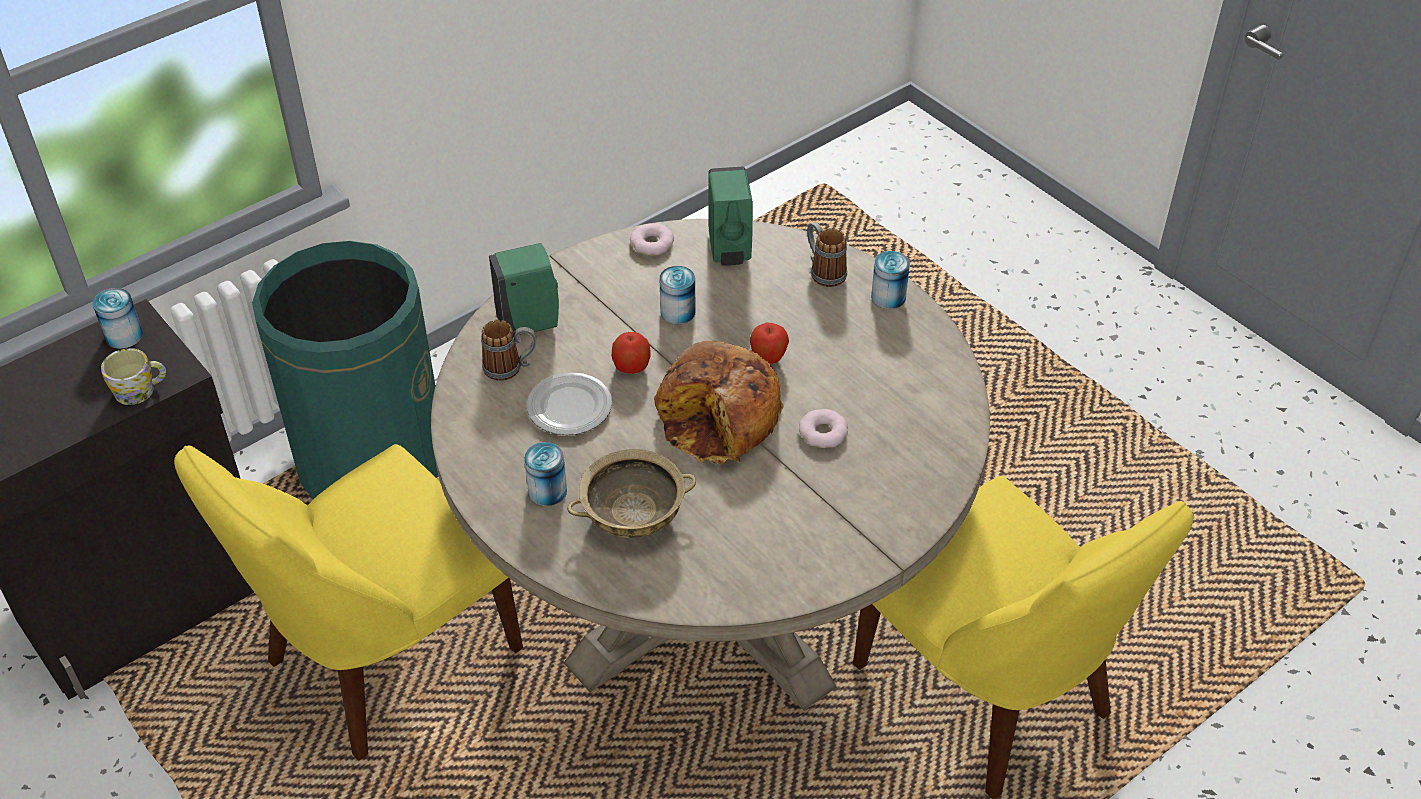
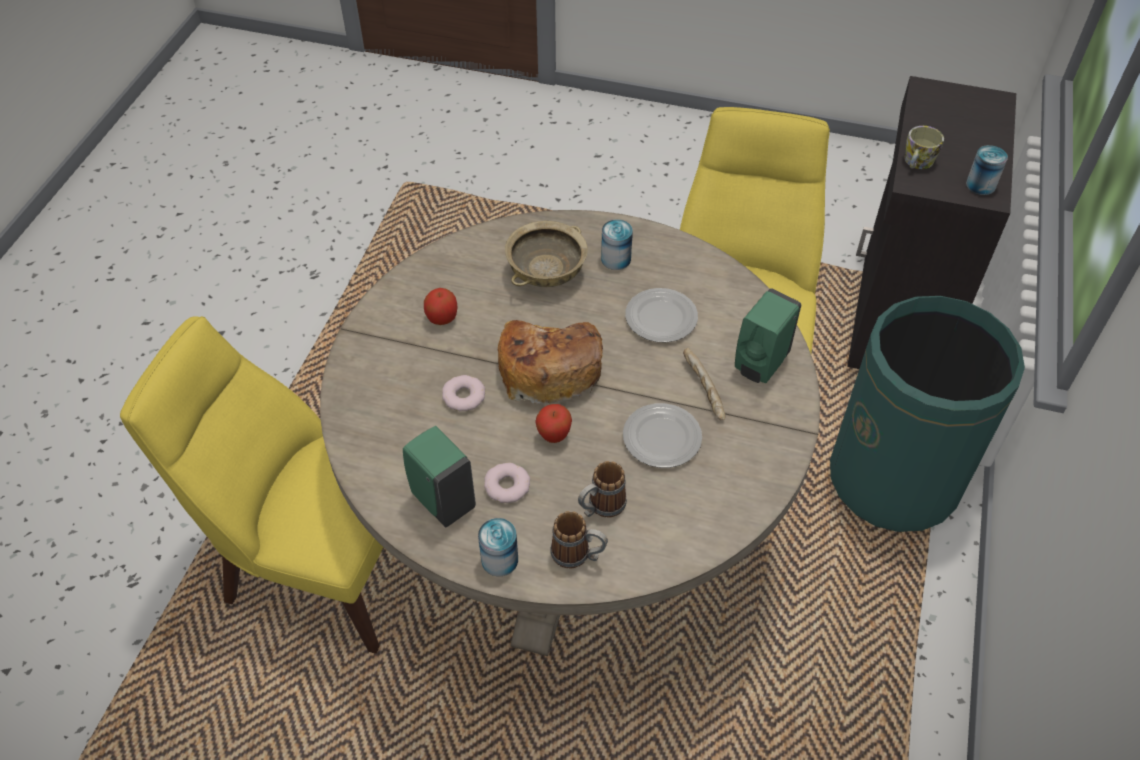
camera: 145 degrees right, 5 degrees up
(511, 368) = (732, 324): mug -> mug (600, 507)
(602, 330) = (702, 390): none -> bread
(631, 367) = (650, 371): apple -> apple (442, 318)
(652, 244) = (749, 495): donut -> donut (506, 486)
(678, 312) = (662, 439): can -> plate
(729, 250) = (679, 529): green soap dispenser -> green soap dispenser (442, 500)

